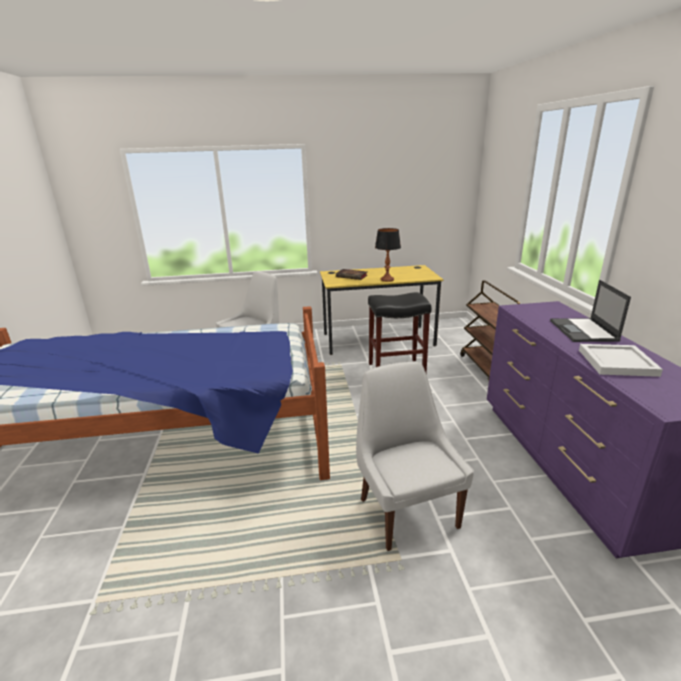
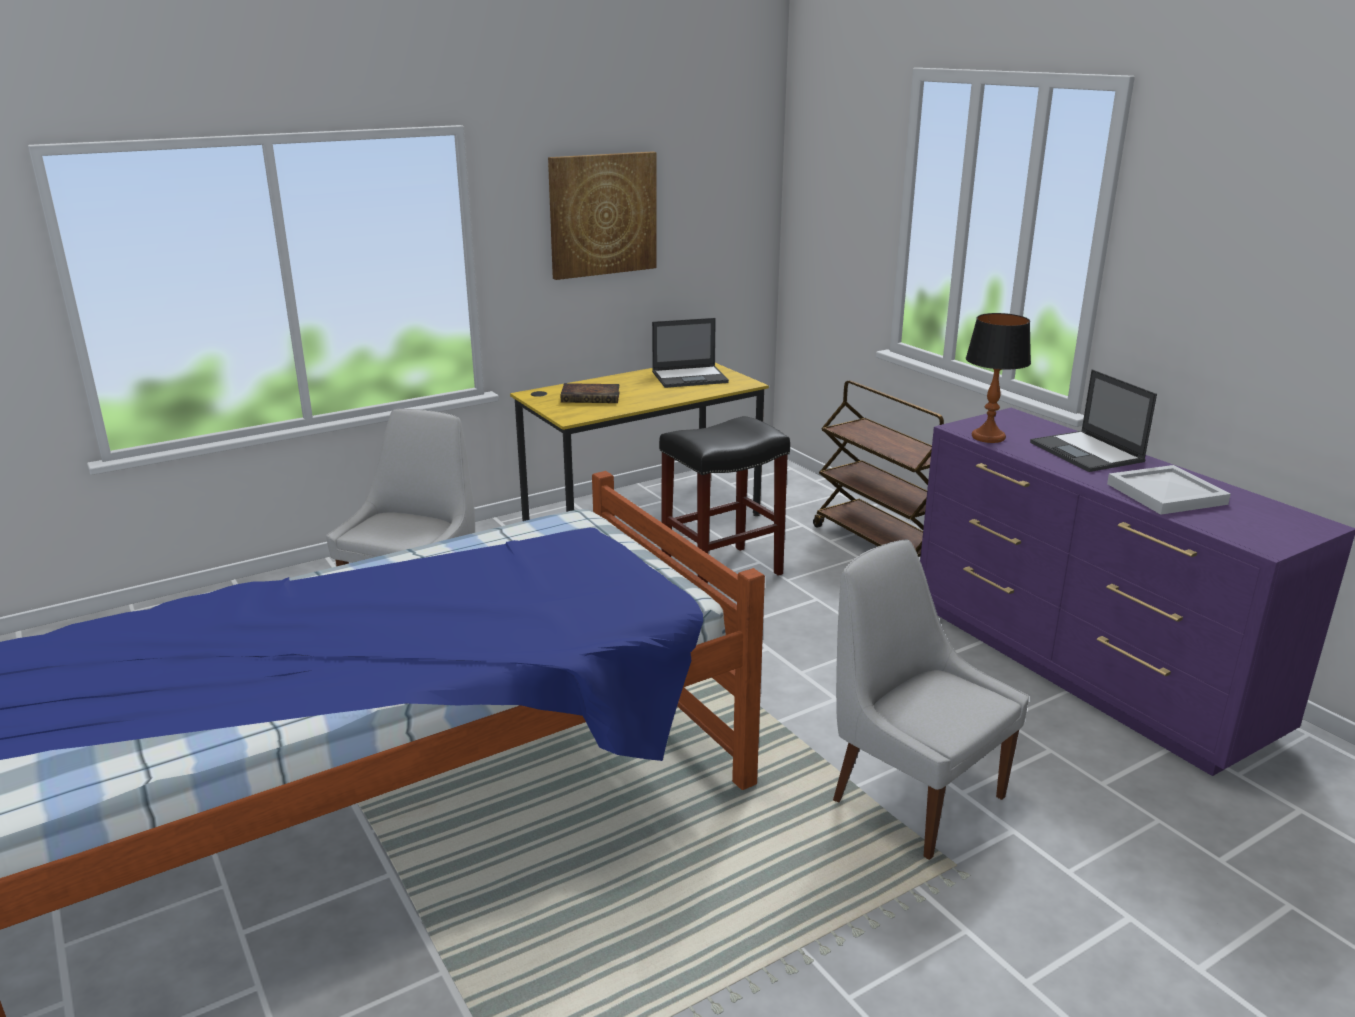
camera: 25 degrees left, 0 degrees up
(375, 189) = (602, 214): none -> picture
(387, 280) = (667, 397): table lamp -> table lamp (988, 437)
(408, 272) = (690, 377): none -> laptop

